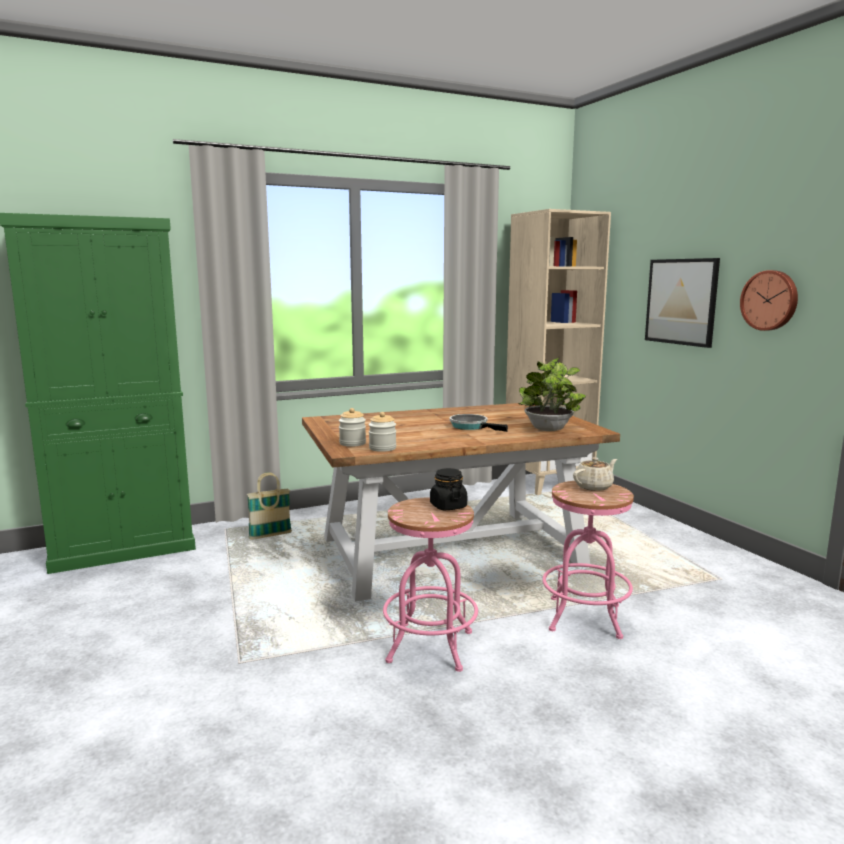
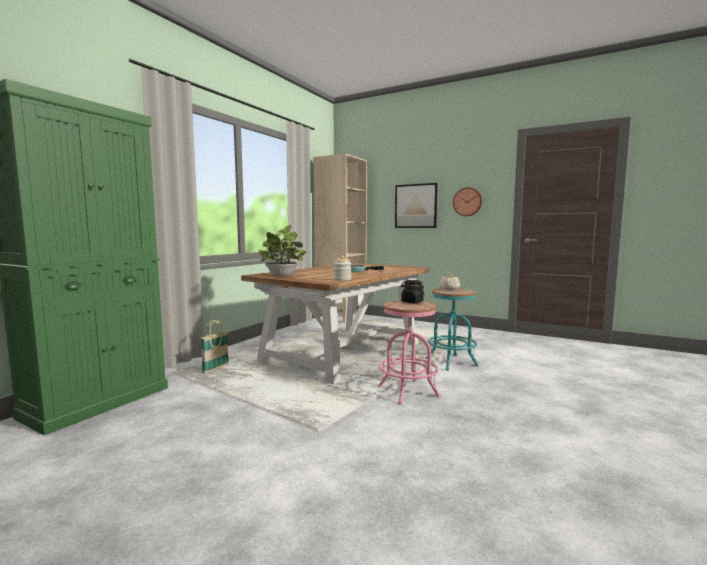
camera: 35 degrees left, 5 degrees down
(352, 443) = (318, 279): jar -> none
(548, 430) = (396, 269): potted plant -> potted plant (283, 276)
(584, 618) = (451, 362): pink stool -> turquoise stool

